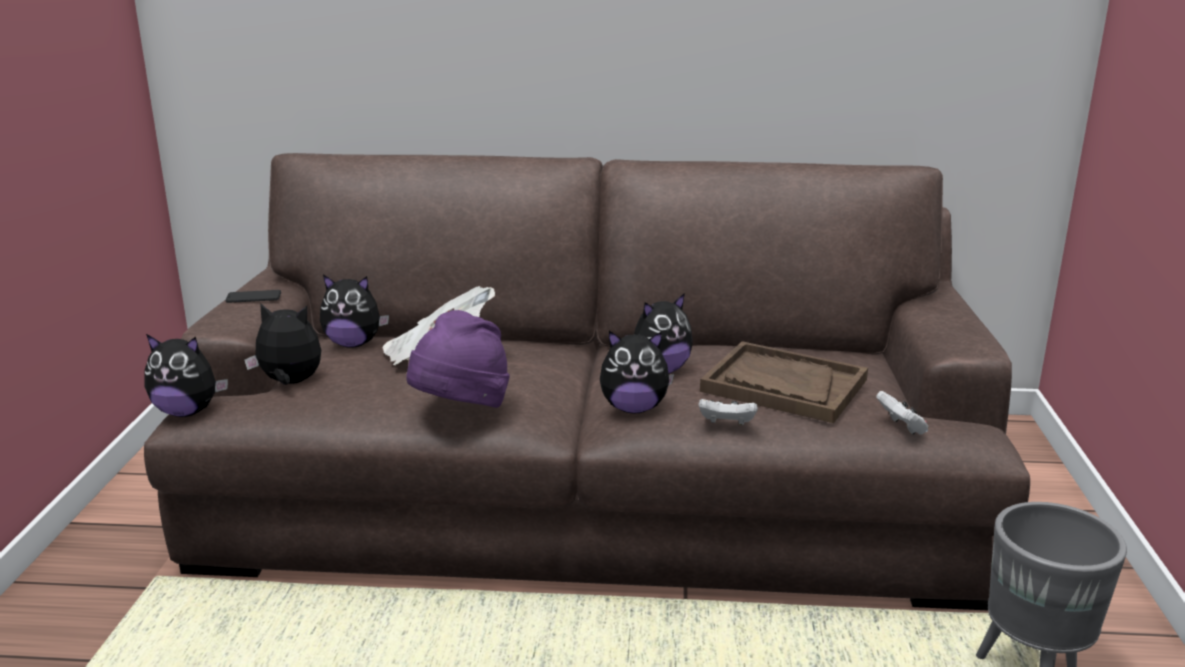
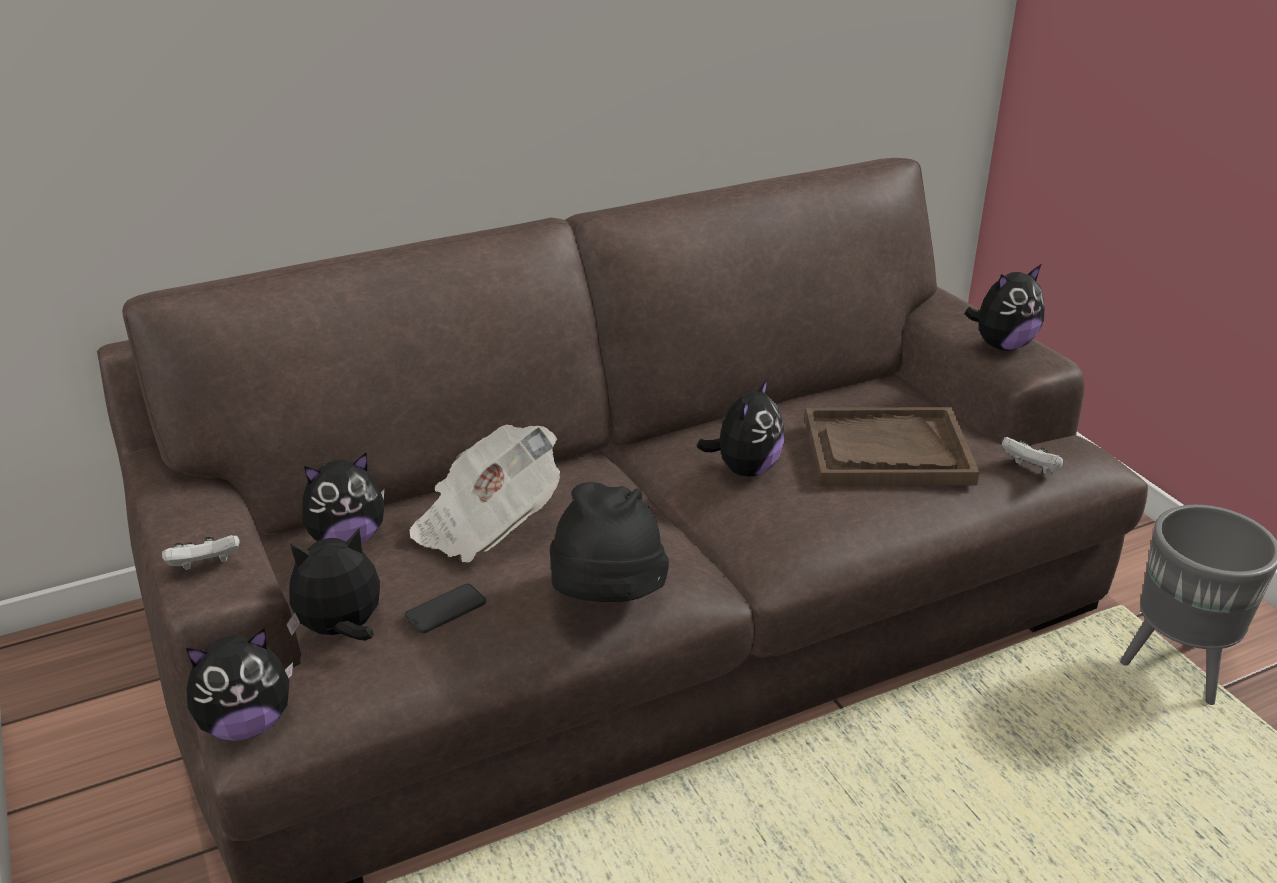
camera: 30 degrees left, 10 degrees up
(253, 297) = (190, 520): phone -> phone (446, 609)
(460, 410) = (607, 599): purple hat -> black hat
(634, 408) = (773, 529): plush toy -> plush toy (1002, 345)
(727, 424) = (888, 521): white game controller -> white game controller (206, 567)

